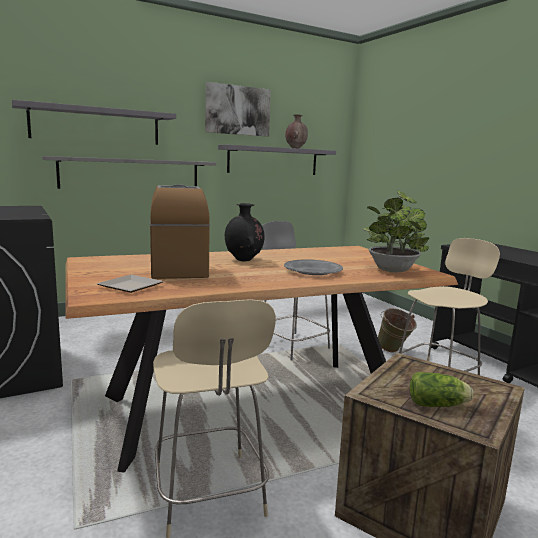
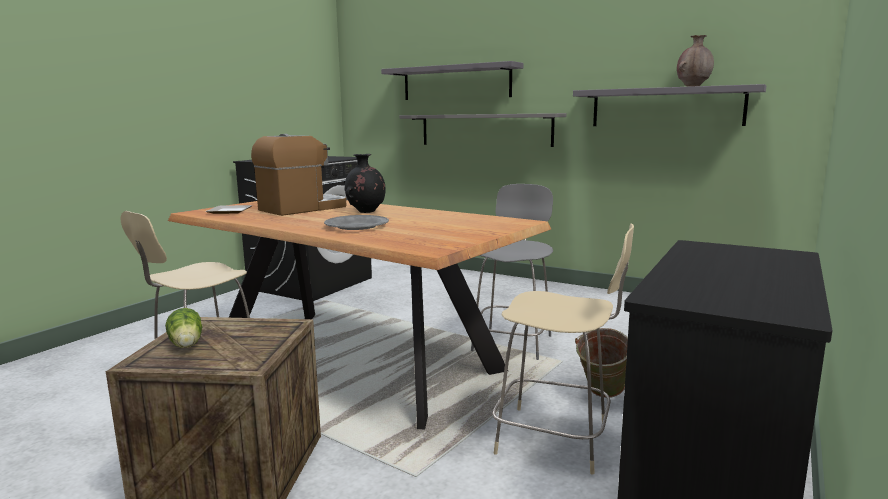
camera: 60 degrees right, 0 degrees up
(237, 110) = (611, 44): picture -> none
(392, 269) = (422, 240): potted plant -> none

